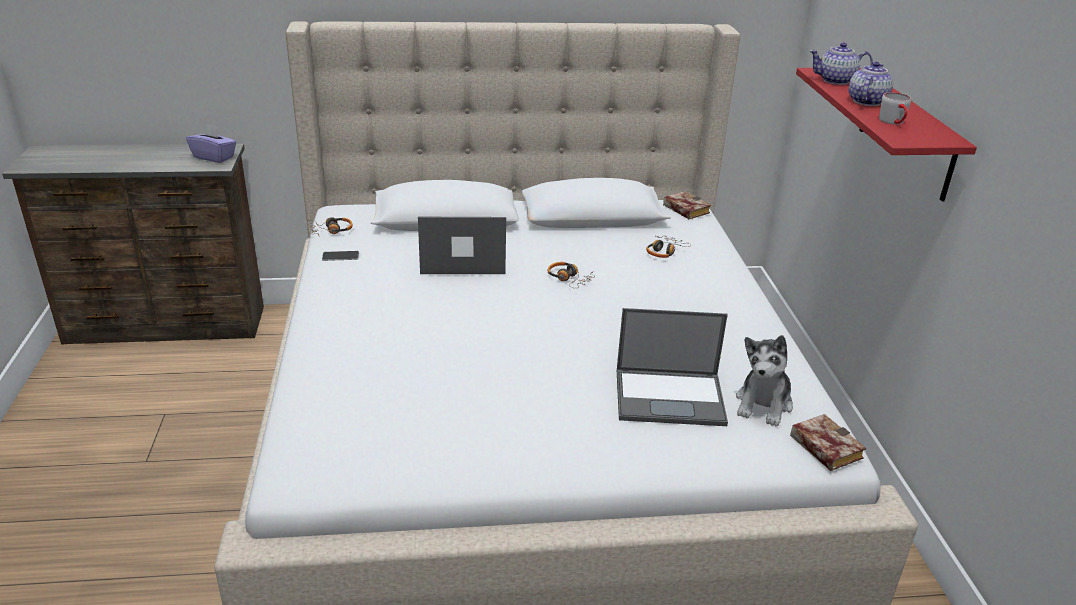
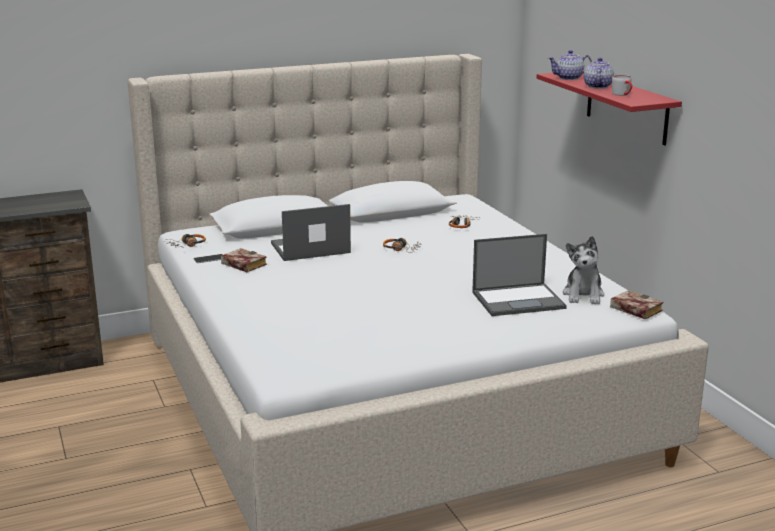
camera: 15 degrees left, 10 degrees down
(214, 157) = (66, 200): purple tissue box -> none
(684, 209) = (459, 200): book -> book (241, 264)

